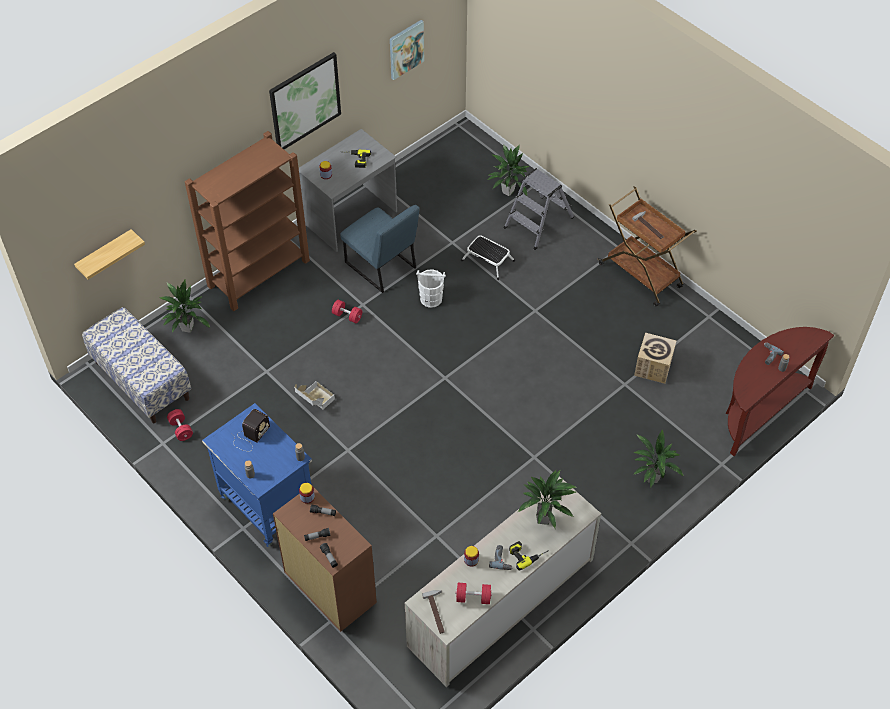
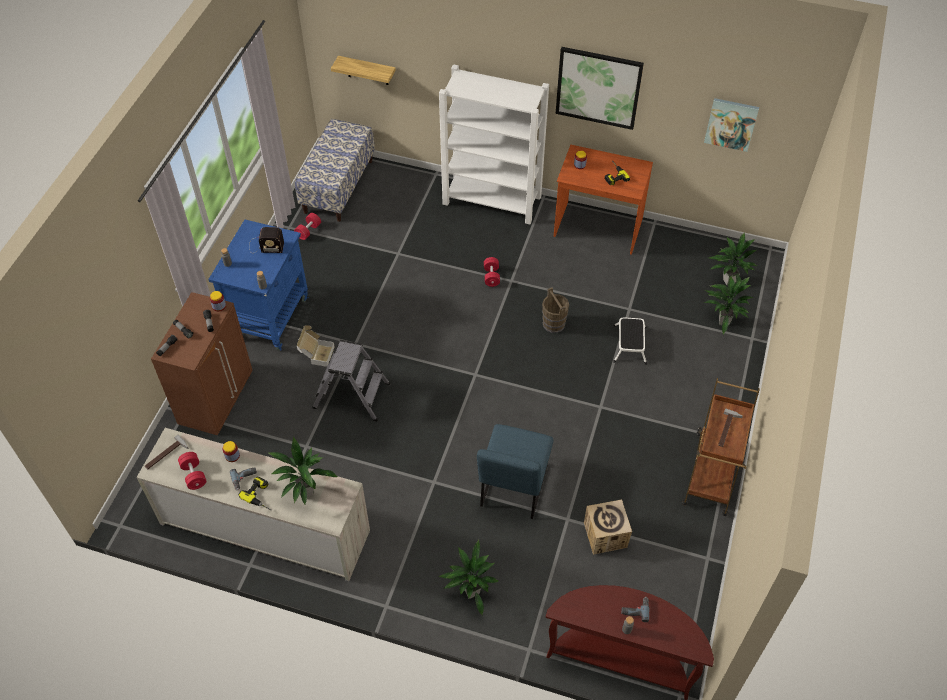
camera: 60 degrees right, 0 degrees up
(187, 329) = (405, 186): potted plant -> potted plant (728, 281)
(258, 273) = (492, 200): brown bookcase -> white bookcase
(314, 402) = (389, 298): cardboard box -> cardboard box (316, 354)
(351, 218) = (597, 228): grey desk -> brown desk
(381, 266) = (562, 273): blue chair -> blue chair (513, 487)
(431, 299) = (553, 324): white bucket -> brown bucket
(539, 222) = (707, 362): grey step ladder -> grey step ladder (351, 395)

